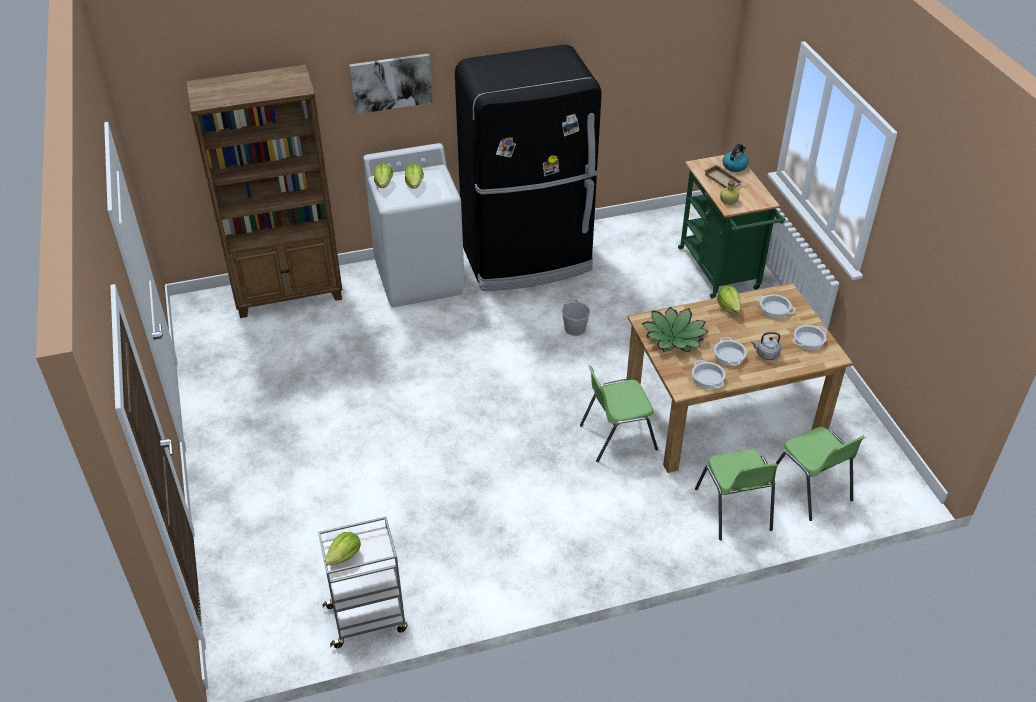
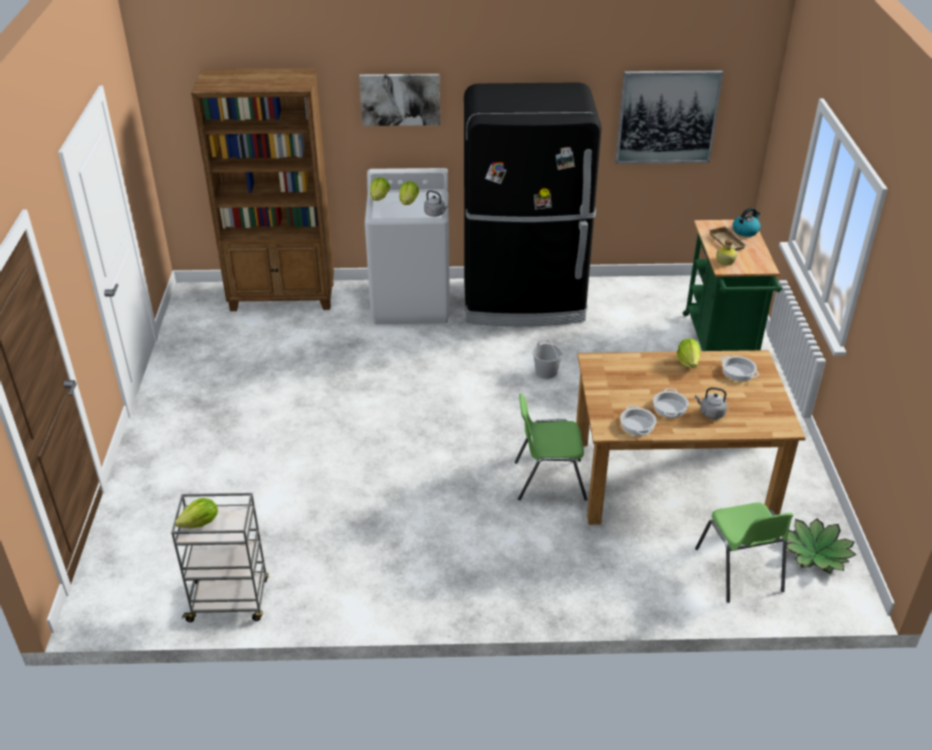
camera: 15 degrees right, 5 degrees down
(446, 193) = (435, 214): none -> grey kettle
(645, 65) = (667, 117): none -> picture
(674, 337) = (617, 381): potted plant -> potted plant (816, 553)
(733, 510) = (646, 575): green chair -> none
(808, 340) = (764, 407): cooking pot -> none

